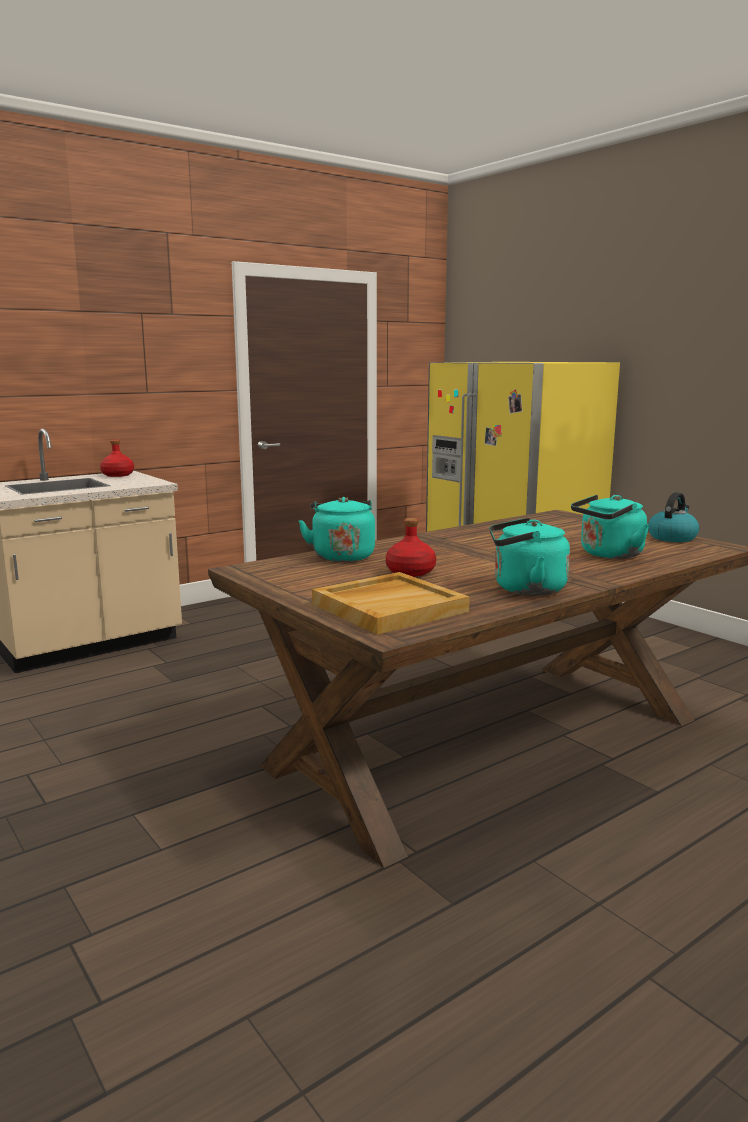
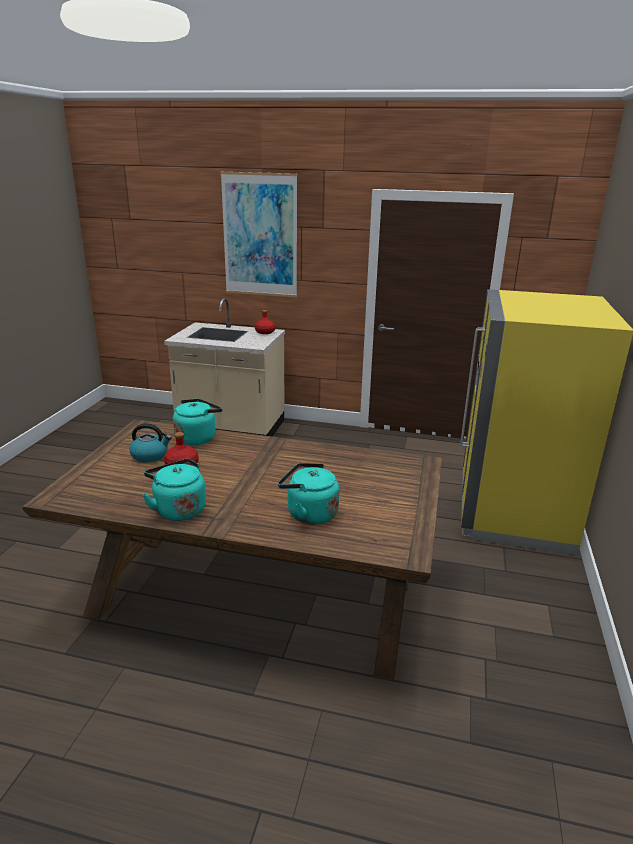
camera: 50 degrees right, 10 degrees up
(79, 327) = (260, 235): none -> picture
(389, 607) = (101, 483): beige tray -> none
(672, 537) = (409, 525): kettle -> kettle (150, 455)

